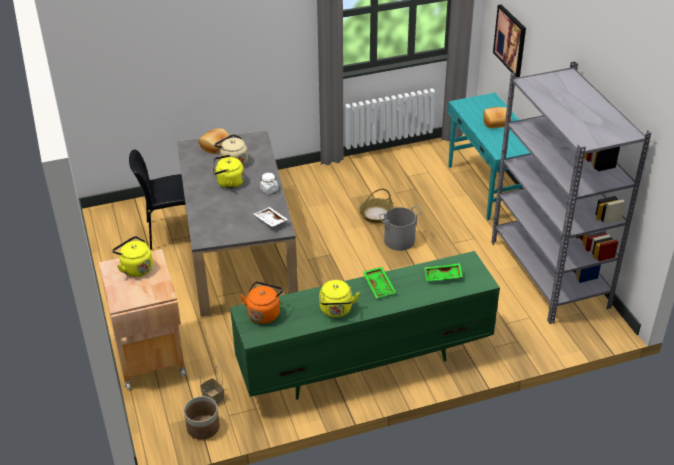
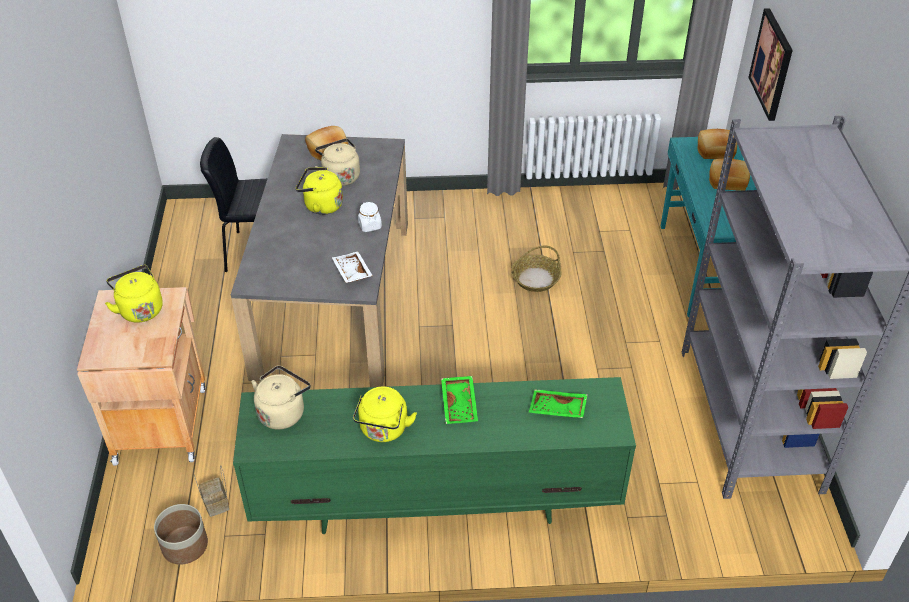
camera: 15 degrees right, 5 degrees up
(264, 313) = (283, 412): orange kettle -> beige kettle
(399, 241) = (553, 324): grey bucket -> none
(481, 105) = (715, 151): none -> bread

